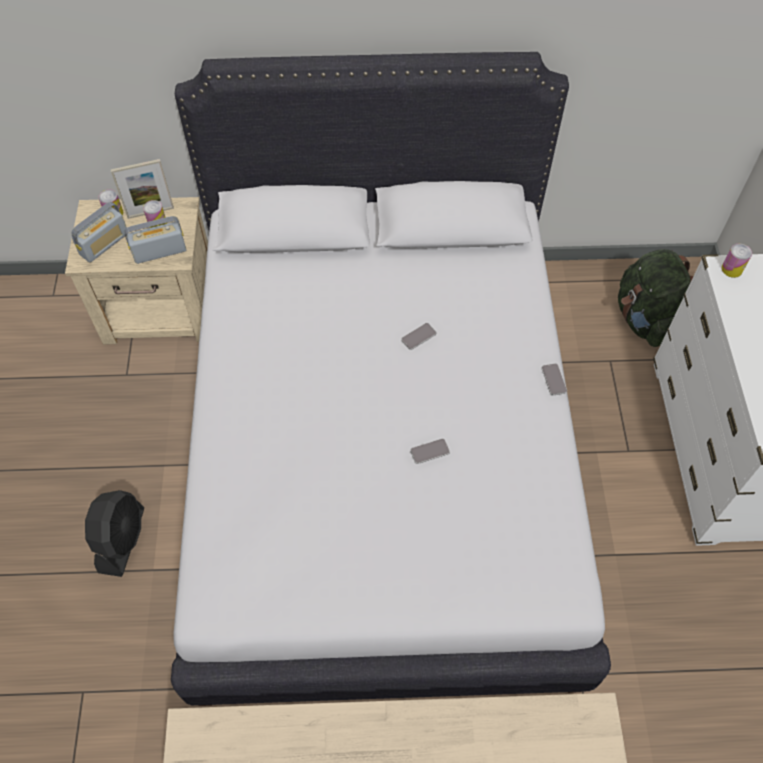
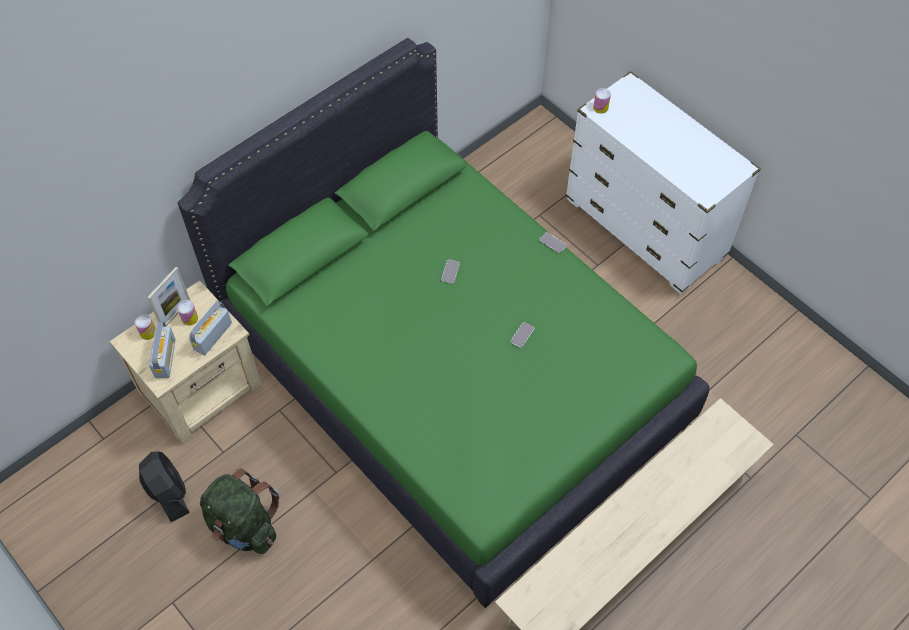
camera: 40 degrees left, 0 degrees up
(122, 539) = (334, 556): black fan -> black fan (168, 492)
(380, 456) = (452, 377): white bed -> green bed
(645, 319) = (537, 173): green backpack -> green backpack (244, 526)

